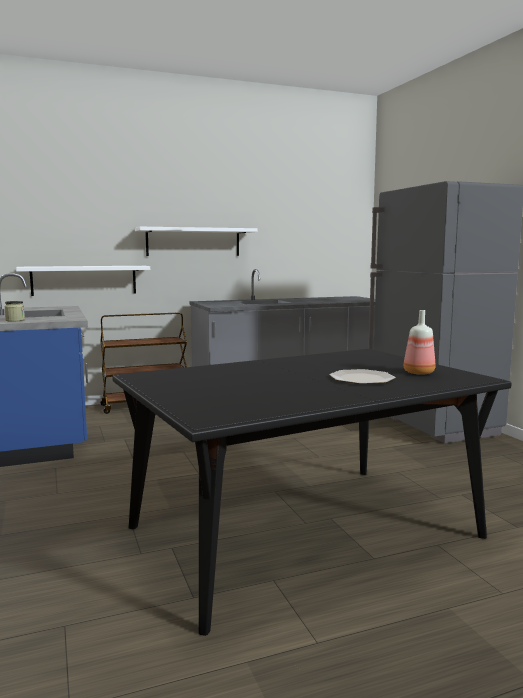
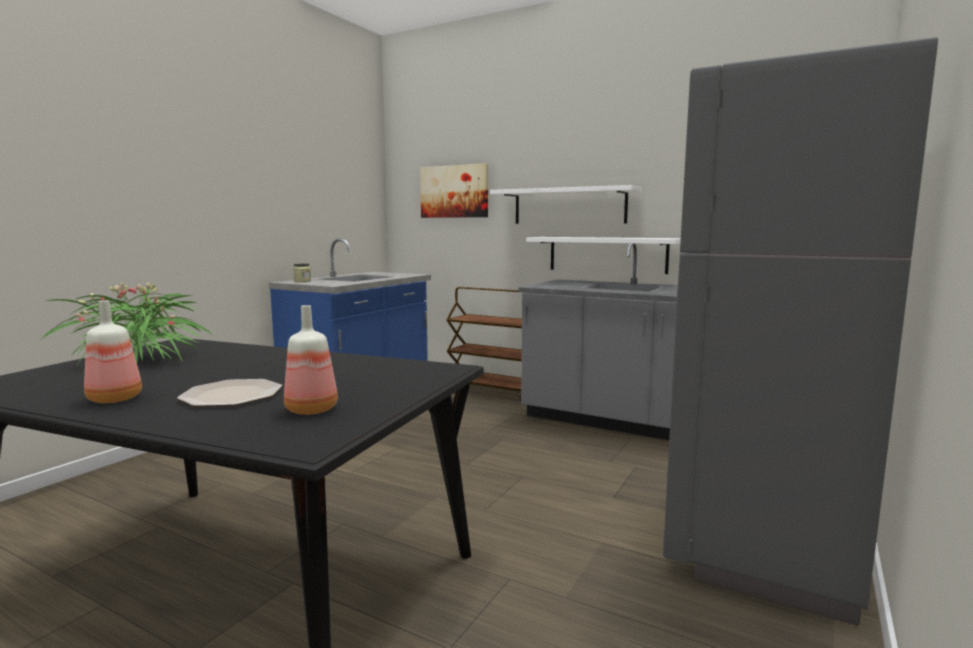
camera: 50 degrees right, 0 degrees up
(78, 225) = (454, 191): none -> picture
(84, 280) = (457, 249): white shelf -> white shelf (607, 254)
(197, 385) = (140, 359): none -> potted plant
(329, 394) = (116, 399): none -> bottle

